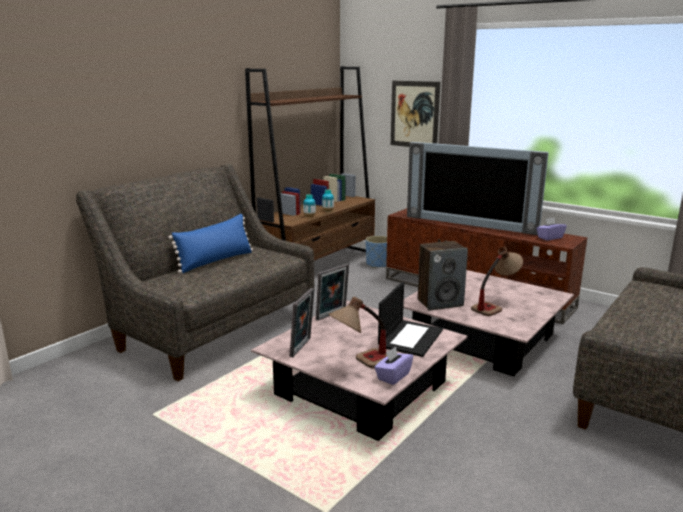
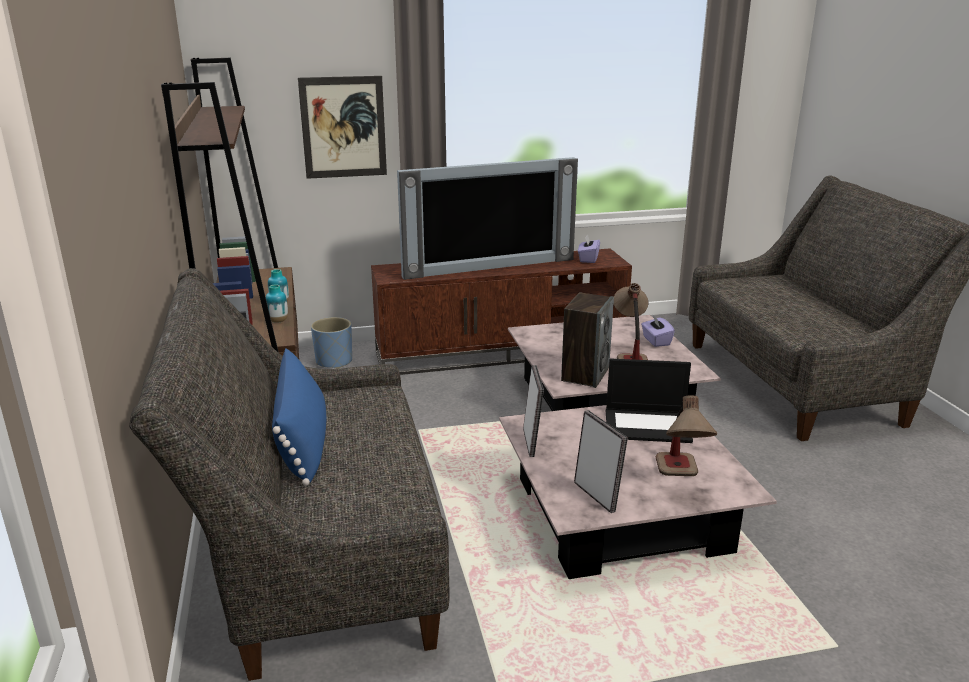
camera: 50 degrees left, 5 degrees up
(393, 376) = (725, 472): purple tissue box -> purple tissue box (656, 341)
(410, 338) = (648, 425): laptop -> laptop turned 120 degrees clockwise

